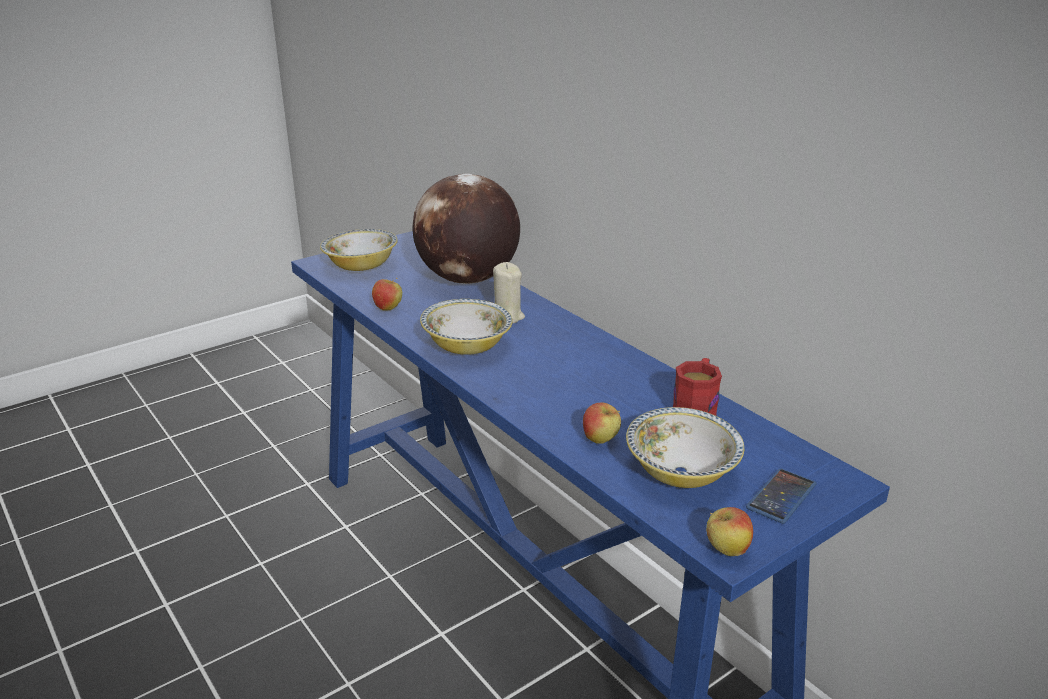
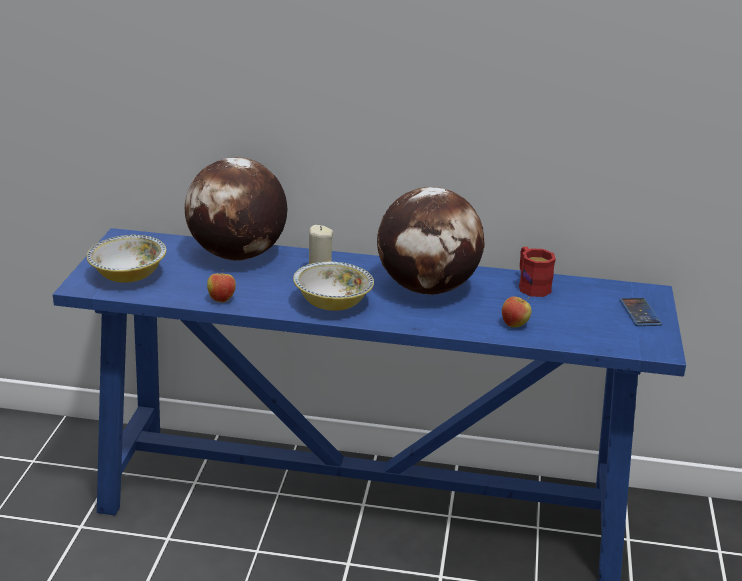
camera: 45 degrees left, 0 degrees up
(578, 369) = (428, 288): none -> globe
(681, 472) = (580, 322): bowl -> none
(726, 550) = (659, 350): apple -> none

